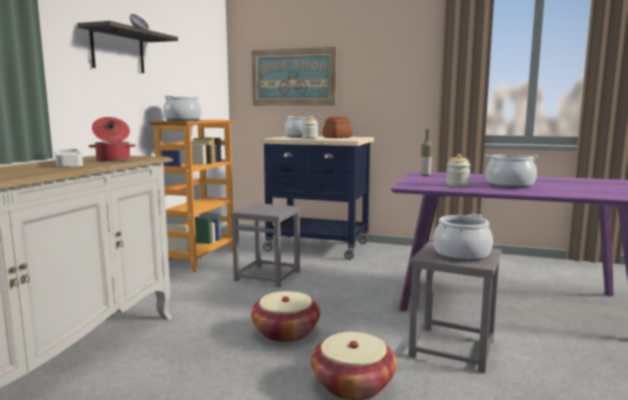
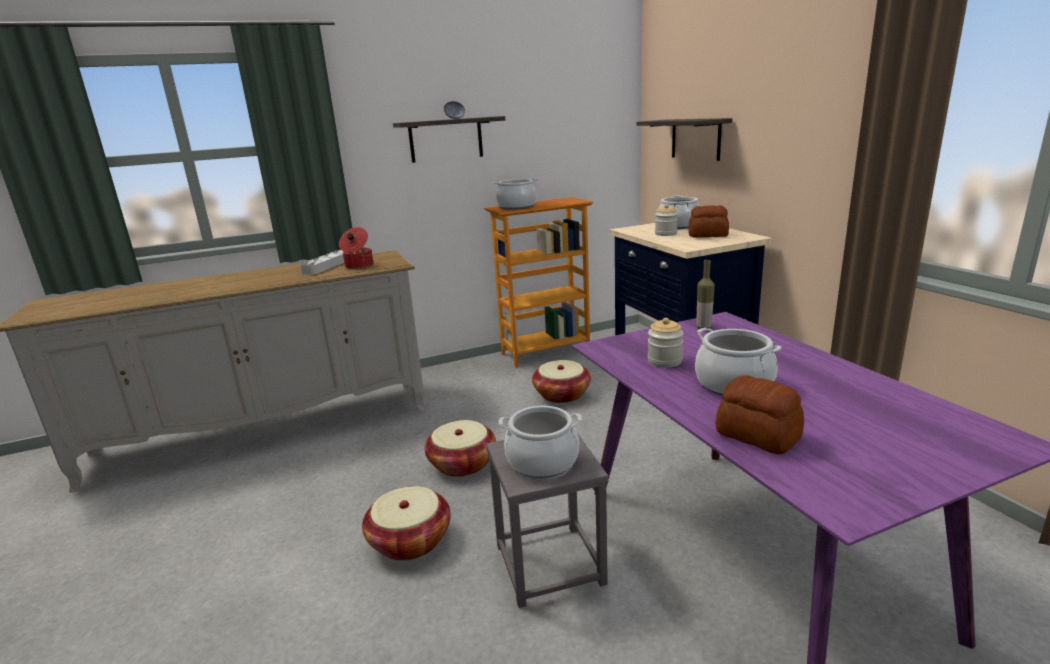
camera: 50 degrees right, 10 degrees up
(268, 276) = (562, 394): grey stool -> basket
(293, 77) = (695, 139): picture -> shelf
(574, 193) = (757, 436): none -> bread

